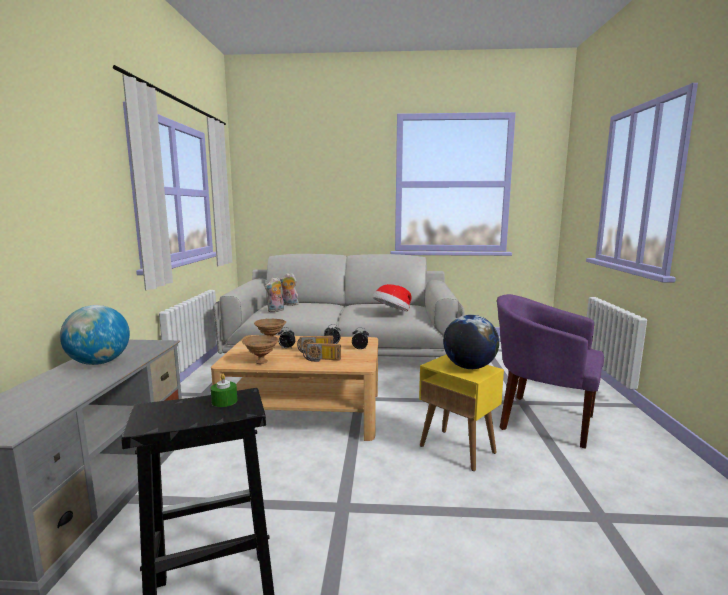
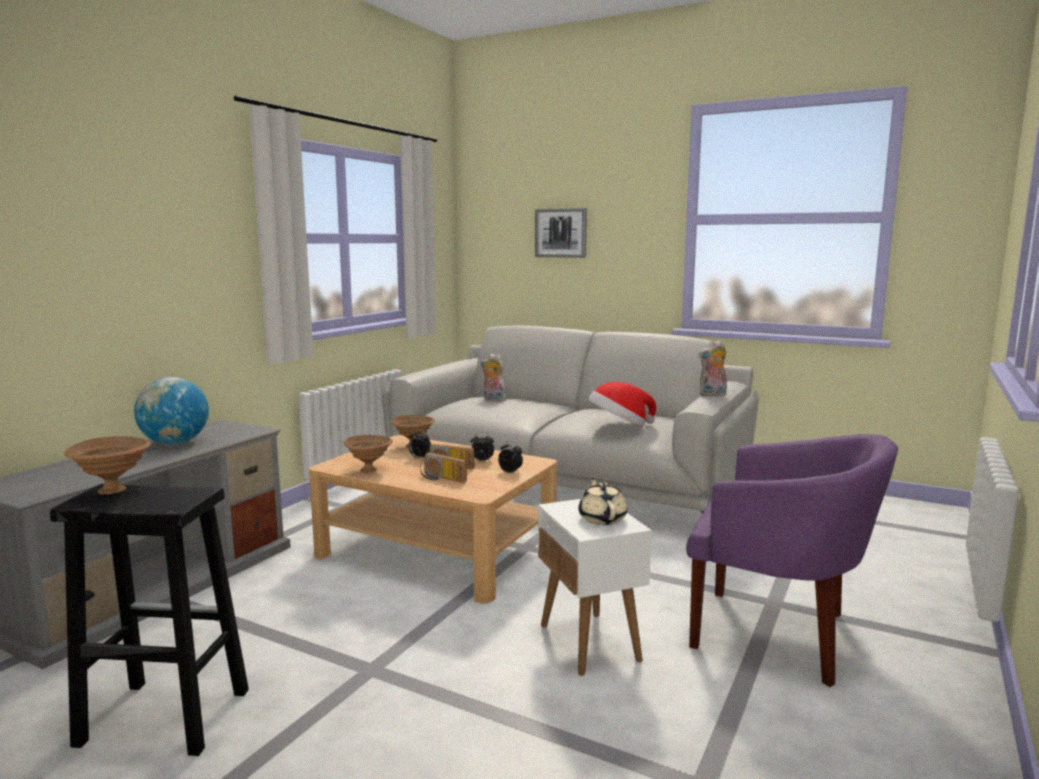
camera: 25 degrees right, 0 degrees up
(160, 407) = (114, 490): none -> brown bowl
(224, 401) = (172, 495): green candle -> none
(276, 311) = (464, 406): plush toy -> plush toy (712, 395)
(312, 192) = (561, 233): none -> picture
(458, 449) = (590, 643): yellow side table -> white side table
(469, 367) = (602, 518): globe -> beige teapot
(542, 419) = (777, 634): purple armchair -> purple armchair turned 150 degrees clockwise

